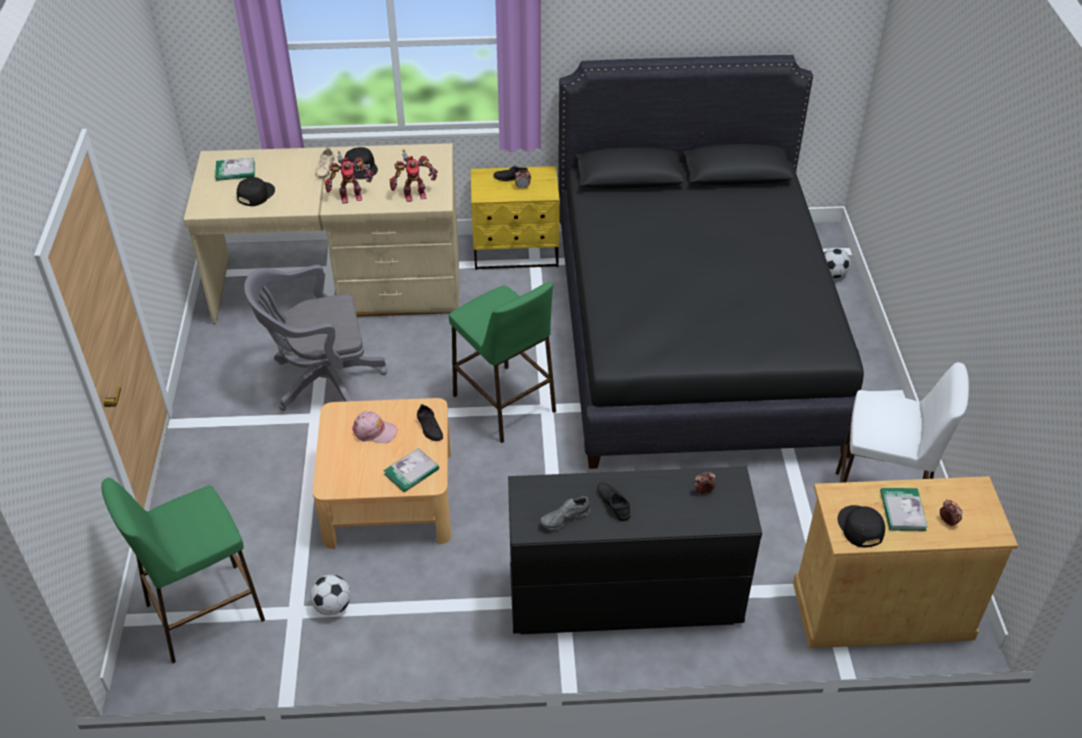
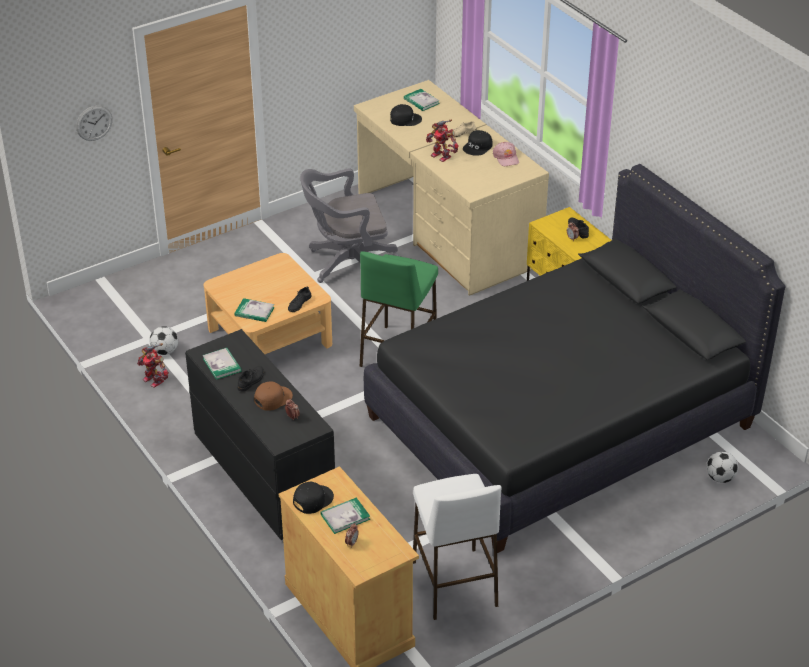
camera: 60 degrees right, 5 degrees down
(59, 422) = (94, 123): none -> wall clock
(204, 612) = (125, 304): green stool -> none
(321, 381) = (347, 263): grey office chair -> grey office chair turned 60 degrees counterclockwise
(374, 431) = (277, 282): pink cap -> pink cap (506, 158)
(414, 194) = (471, 180): toy robot -> toy robot (154, 380)
(564, 519) = (222, 365): grey shoe -> book
(658, 496) = (272, 398): none -> brown cap

